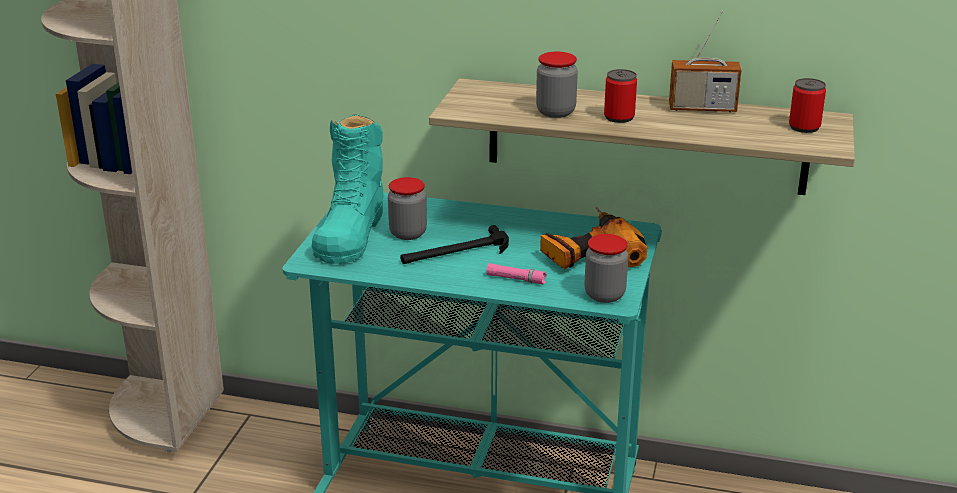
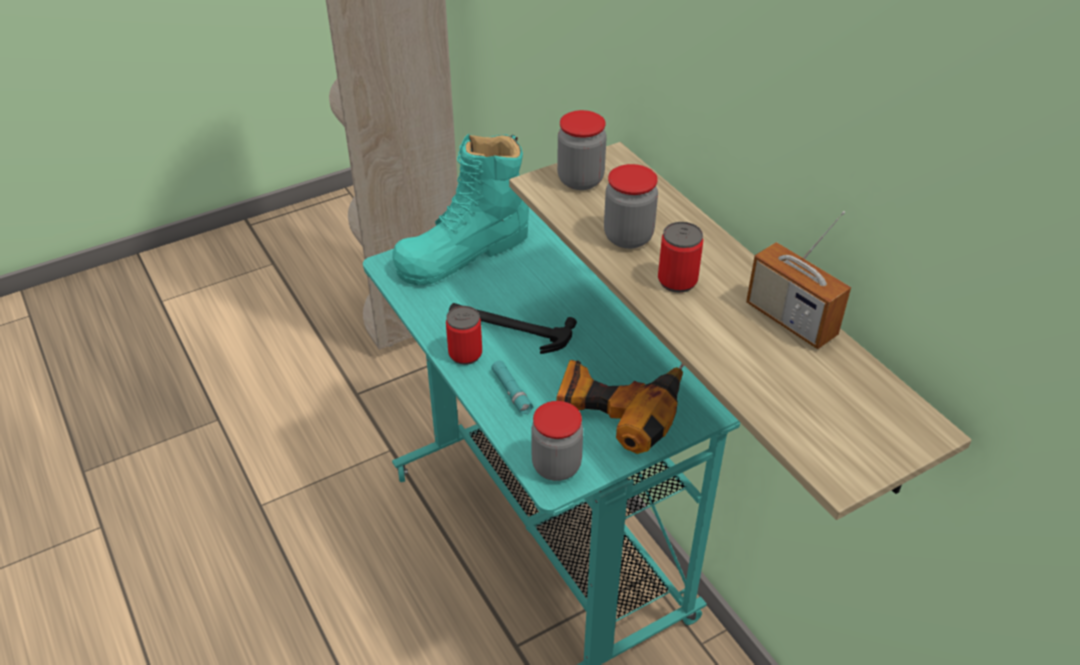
camera: 45 degrees right, 15 degrees up
(408, 233) = (504, 281): jar -> jar (580, 180)
(516, 279) = (512, 392): pink flashlight -> turquoise flashlight
(804, 127) = (862, 422): can -> can (465, 354)

